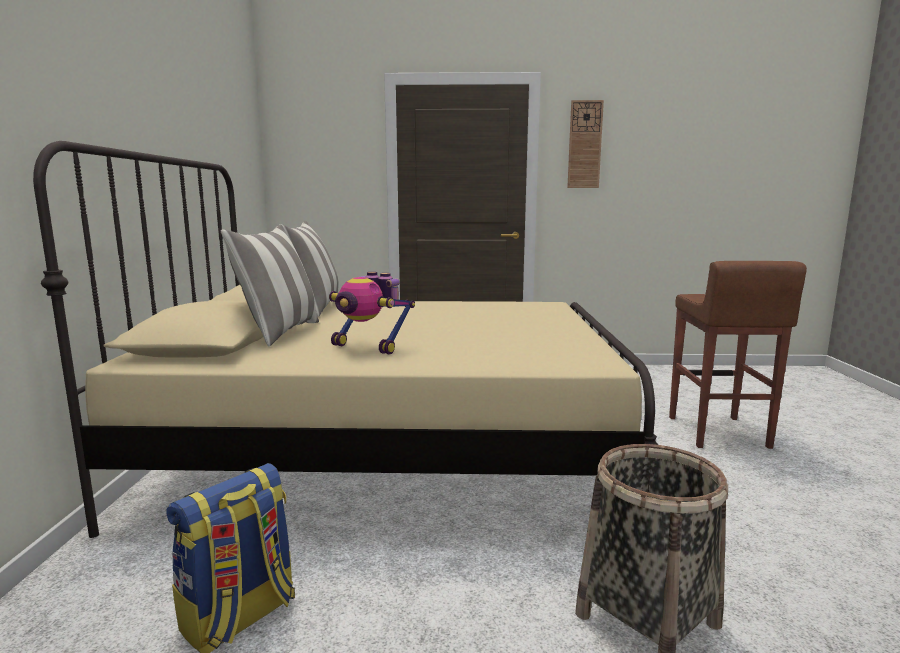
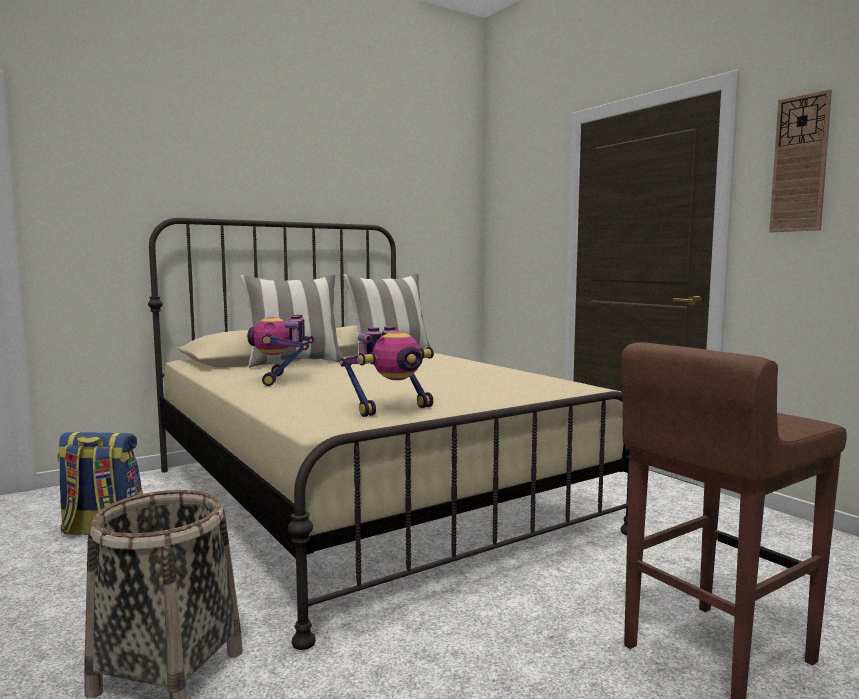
camera: 55 degrees right, 5 degrees down
(560, 341) = (391, 409): none -> toy robot

